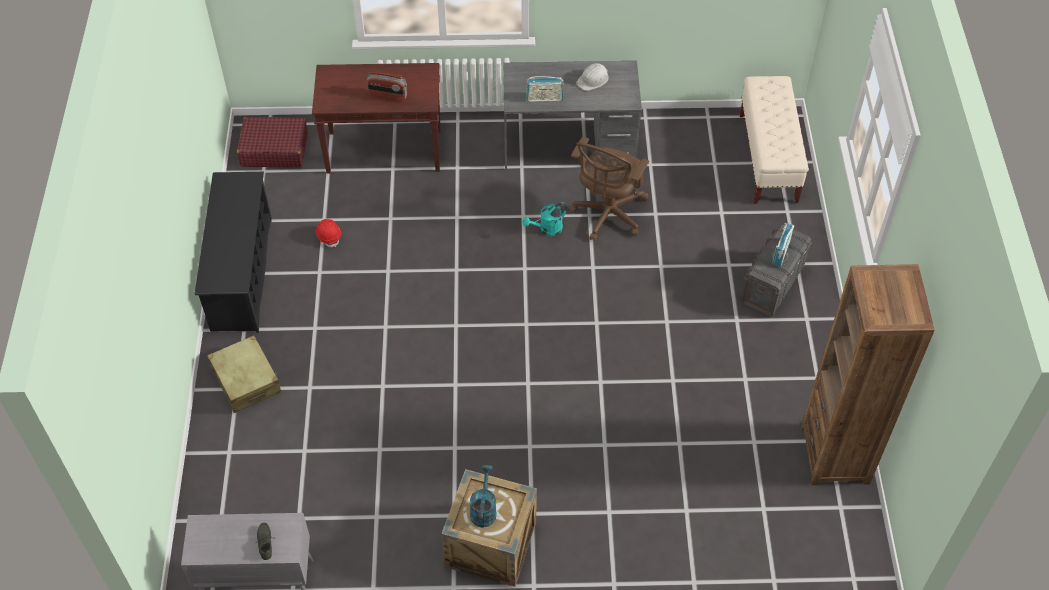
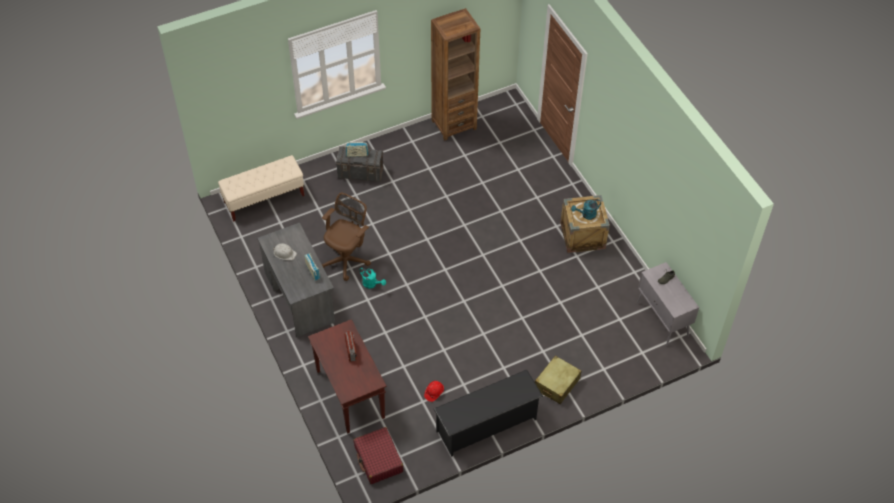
camera: 115 degrees left, 0 degrees up
(607, 215) = (347, 259): brown office chair -> brown office chair turned 60 degrees counterclockwise

